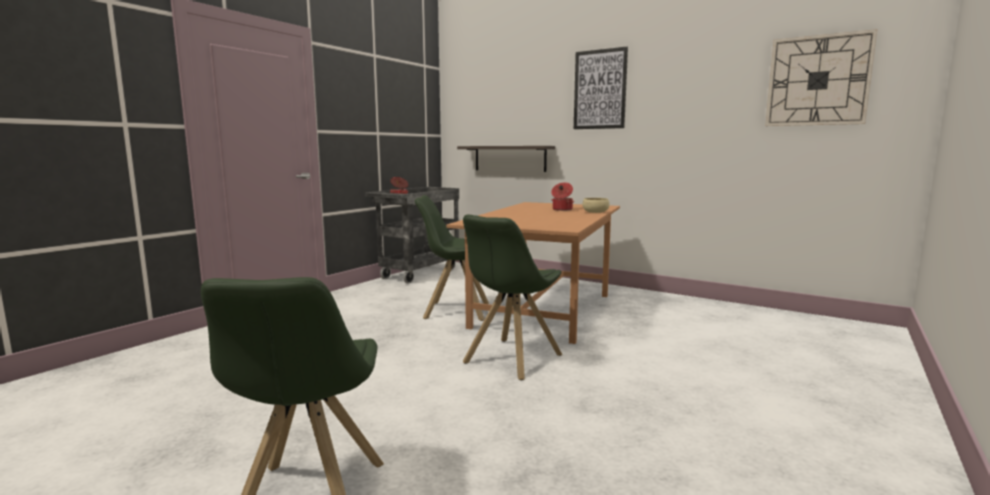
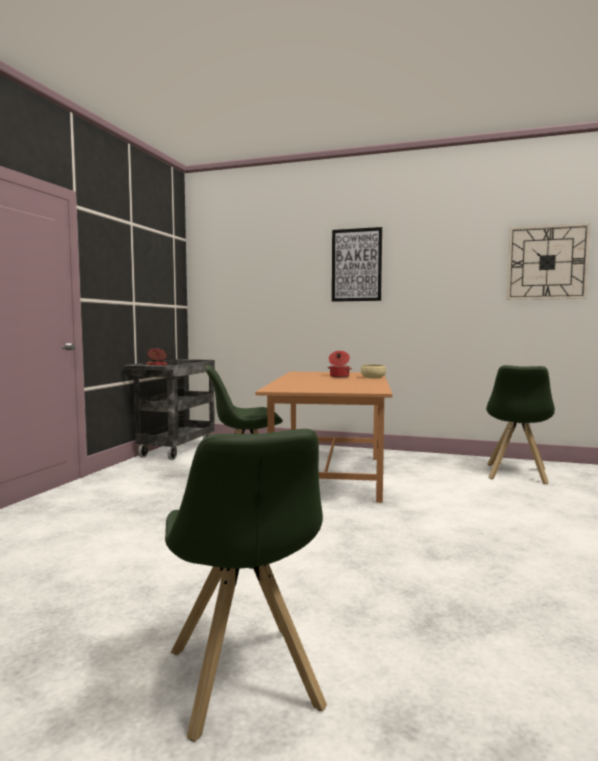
camera: 15 degrees left, 5 degrees down
(510, 158) = (265, 329): shelf -> none
(511, 358) = (335, 521): green chair -> green chair (516, 474)

